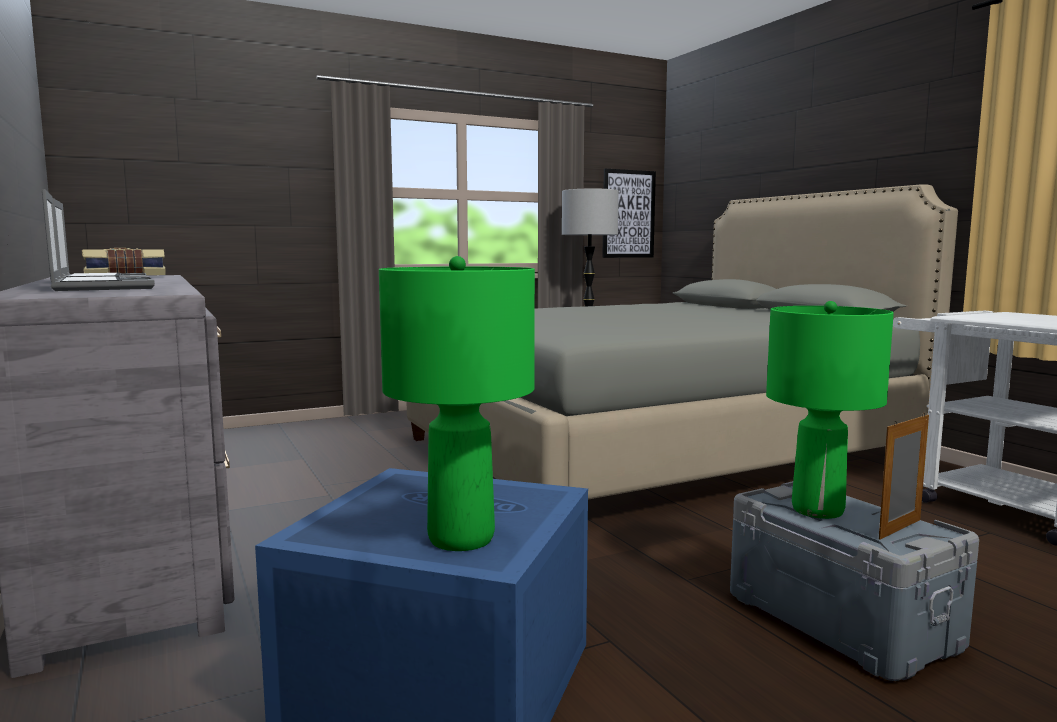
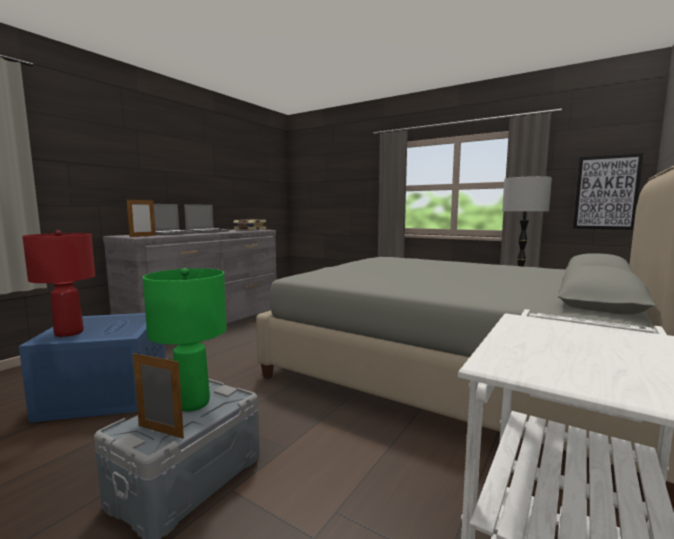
camera: 60 degrees right, 0 degrees up
(133, 292) = (143, 236): none -> picture frame
(462, 538) = (69, 333): green table lamp -> red table lamp

